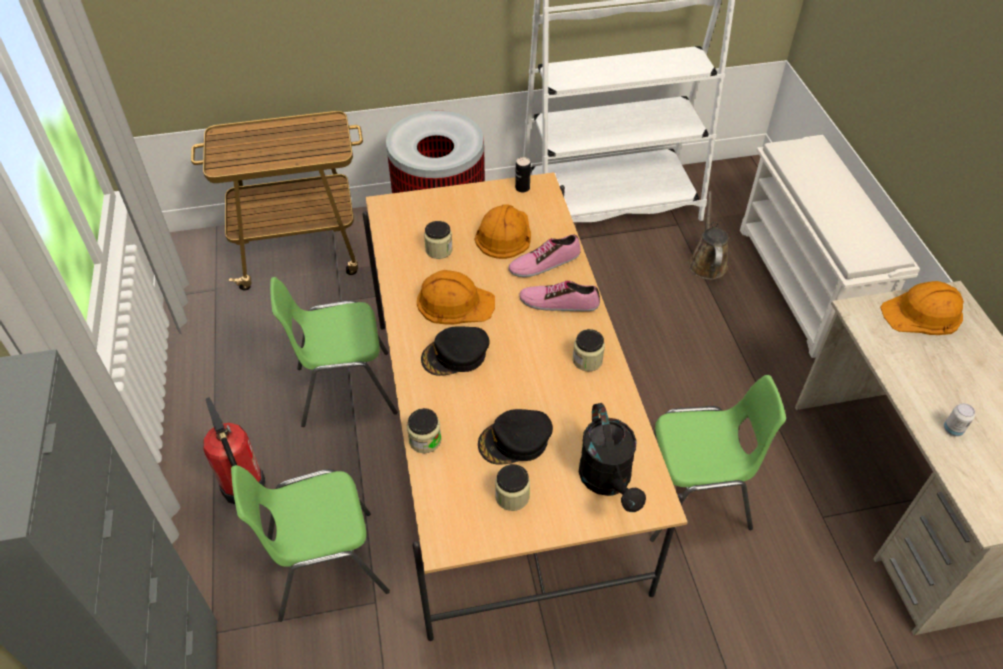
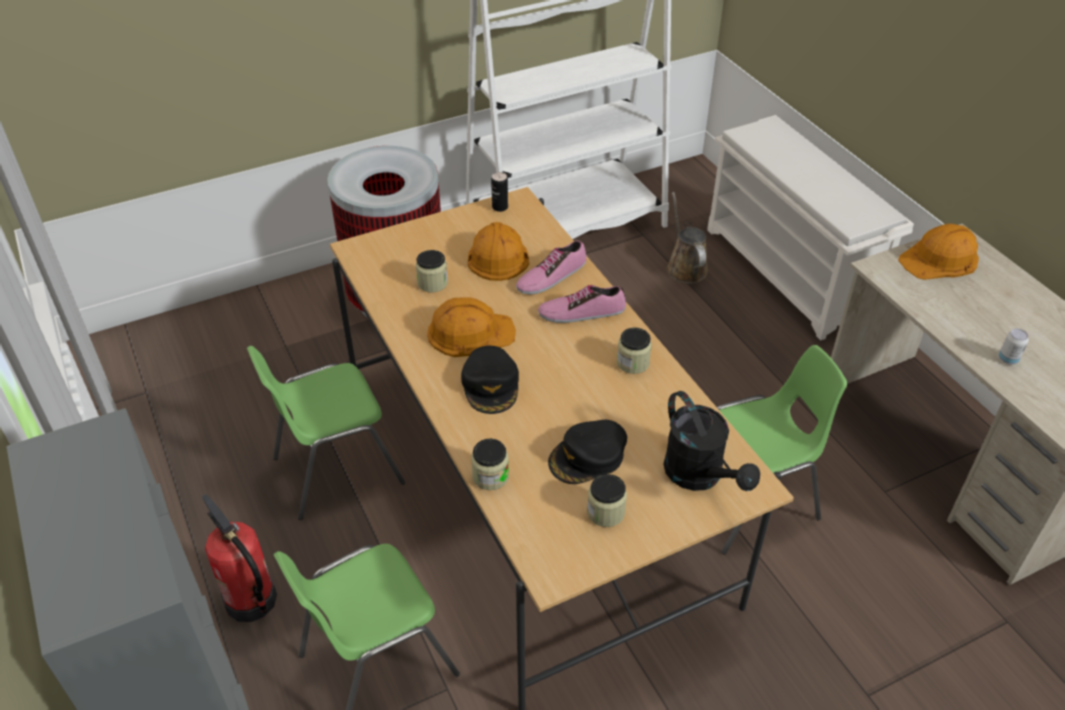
camera: 15 degrees left, 5 degrees down
(301, 249) = (235, 331): cart -> none
(455, 355) = (491, 385): black cap -> black cap turned 60 degrees counterclockwise

